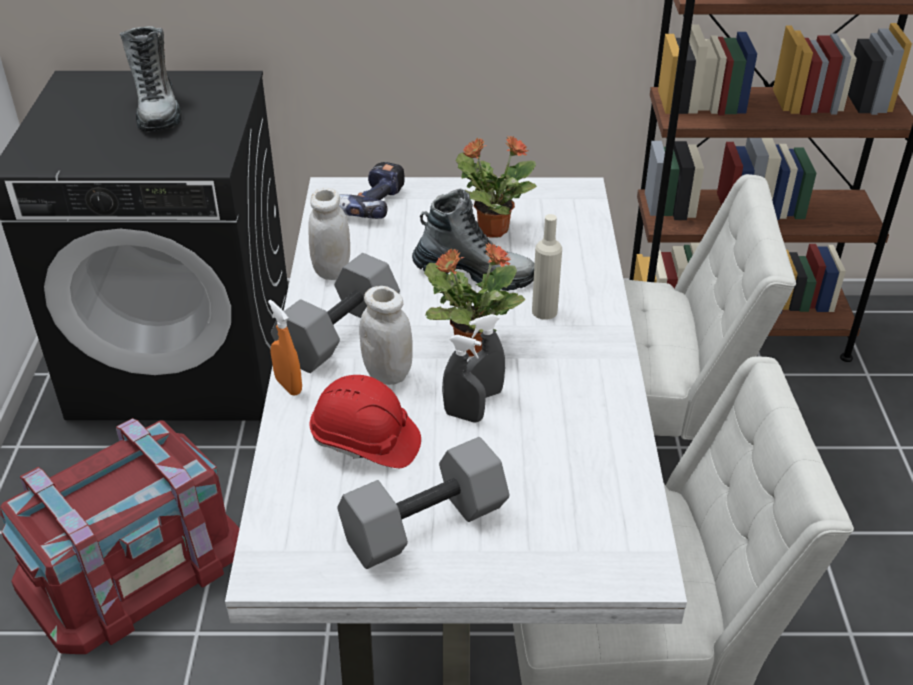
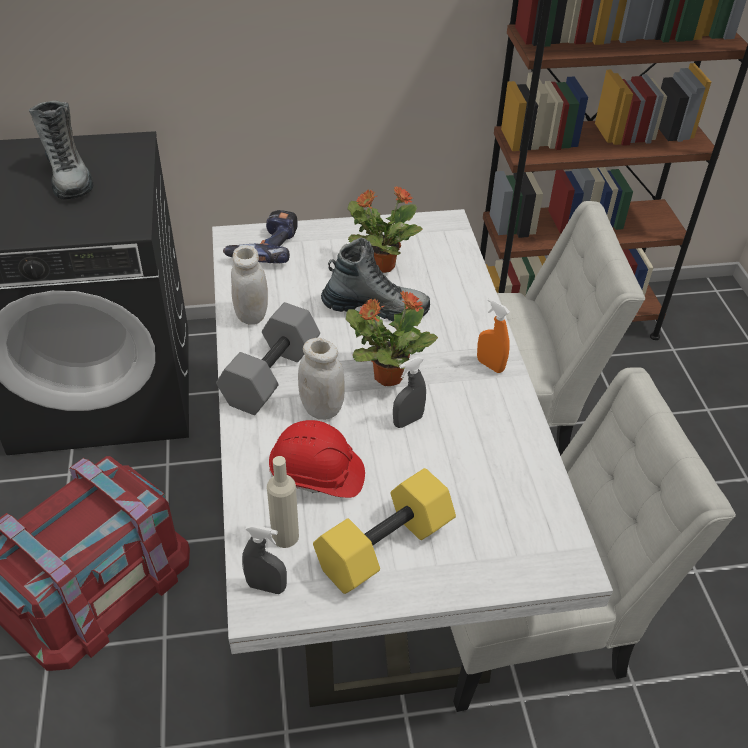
camera: 10 degrees left, 5 degrees up
(288, 386) = (238, 429): orange spray bottle -> orange spray bottle (490, 365)
(424, 527) = (384, 549): grey dumbbell -> yellow dumbbell
(463, 416) = (395, 442): grey spray bottle -> grey spray bottle (266, 586)
(544, 311) = (442, 338): beige bottle -> beige bottle (285, 536)

